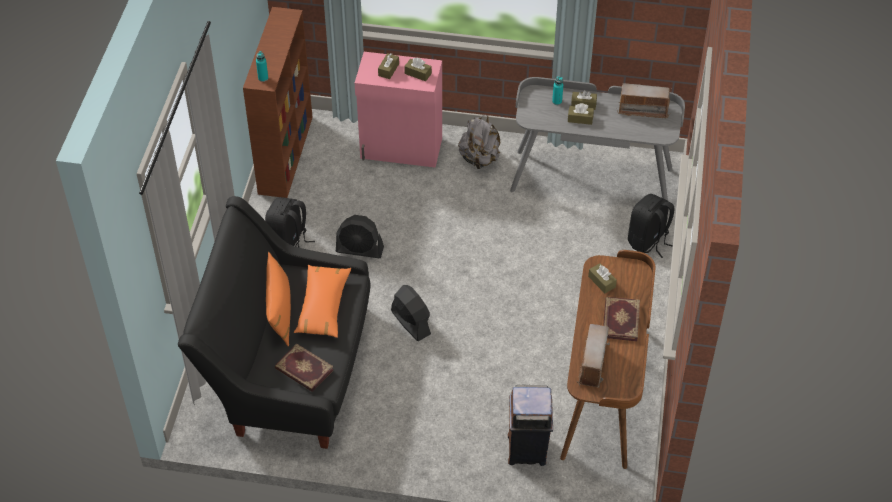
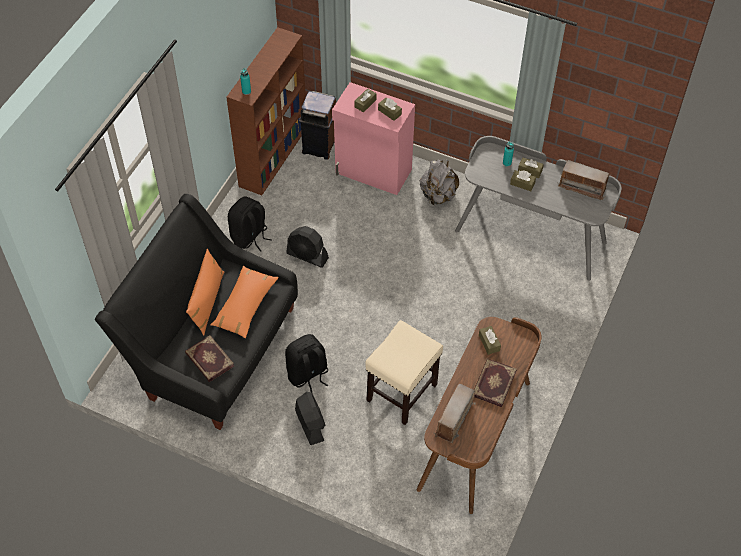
camera: 15 degrees right, 5 degrees up
(410, 322) = (328, 332): black fan -> black fan (310, 424)
(511, 364) = (402, 392): none -> beige stool
(528, 449) = (391, 474): brown trash can -> brown trash can (320, 147)
(648, 241) = (562, 305): black backpack -> black backpack (307, 375)

